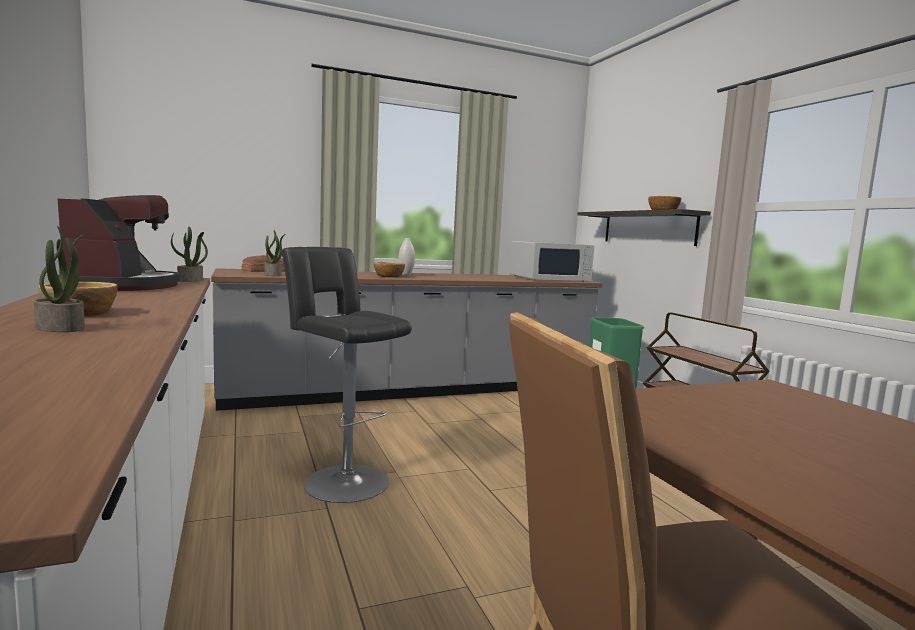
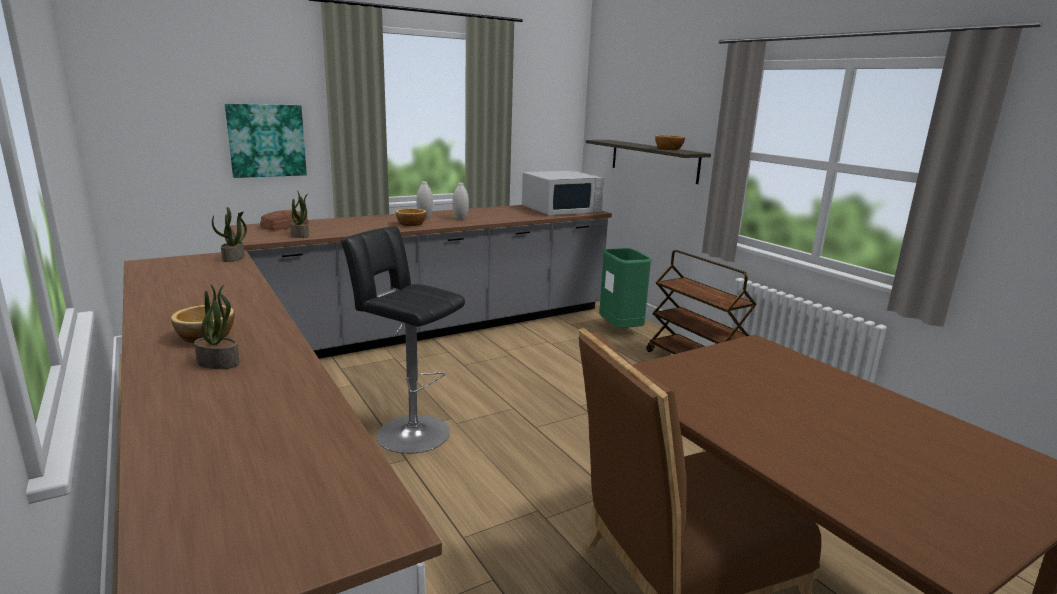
camera: 10 degrees left, 10 degrees up
(124, 286) = (185, 279): coffee machine -> none
(262, 194) = (266, 140): none -> picture
(441, 277) = (460, 219): none -> white vase

